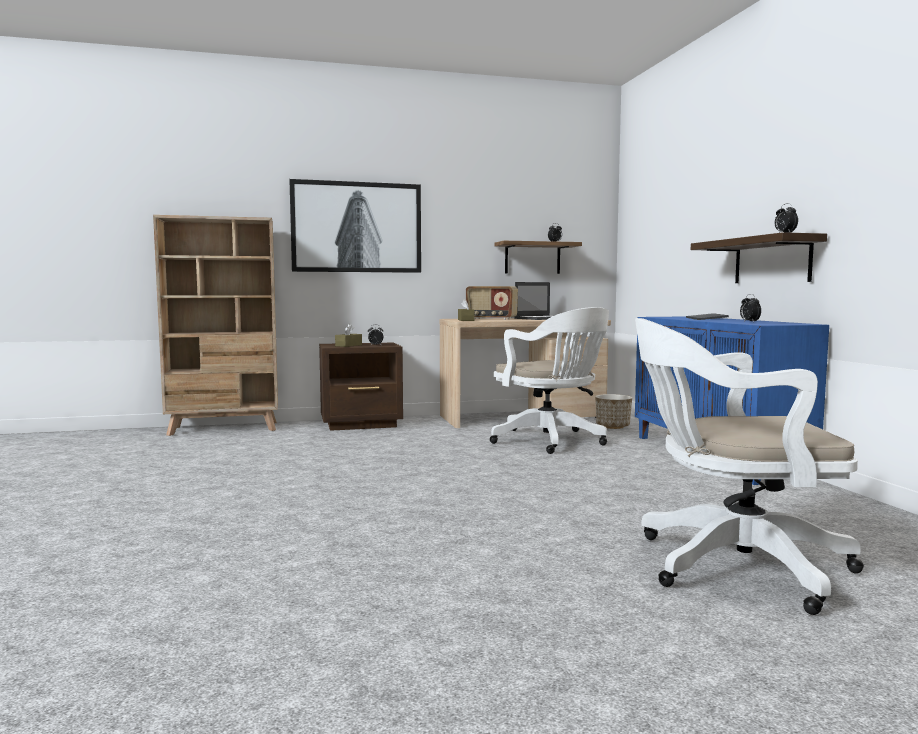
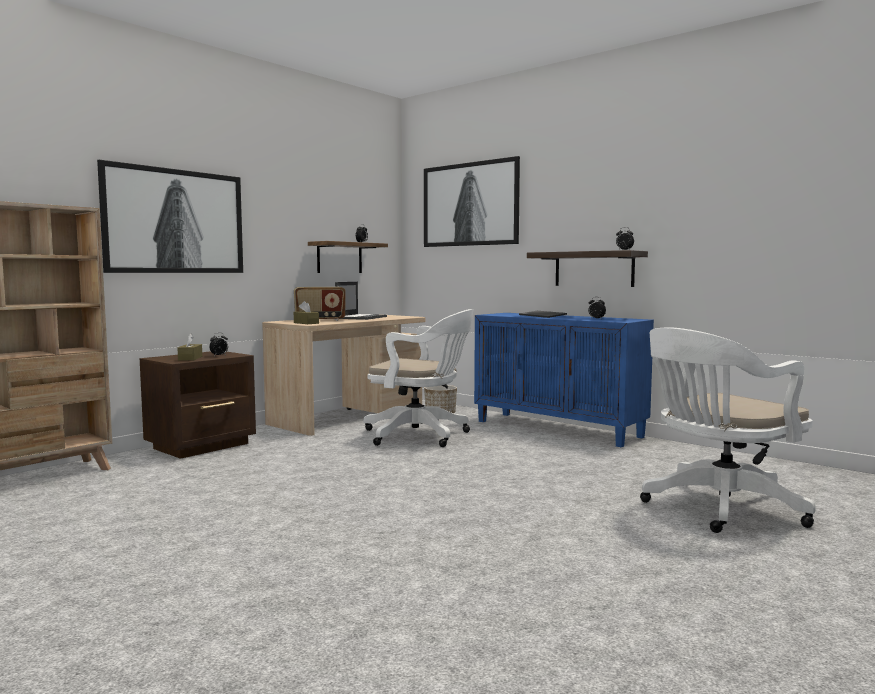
camera: 35 degrees left, 0 degrees up
(667, 193) = (469, 204): none -> picture

